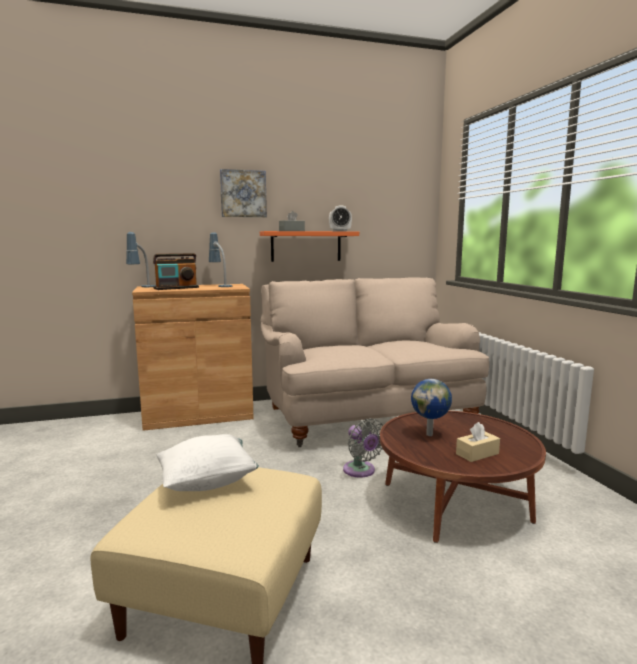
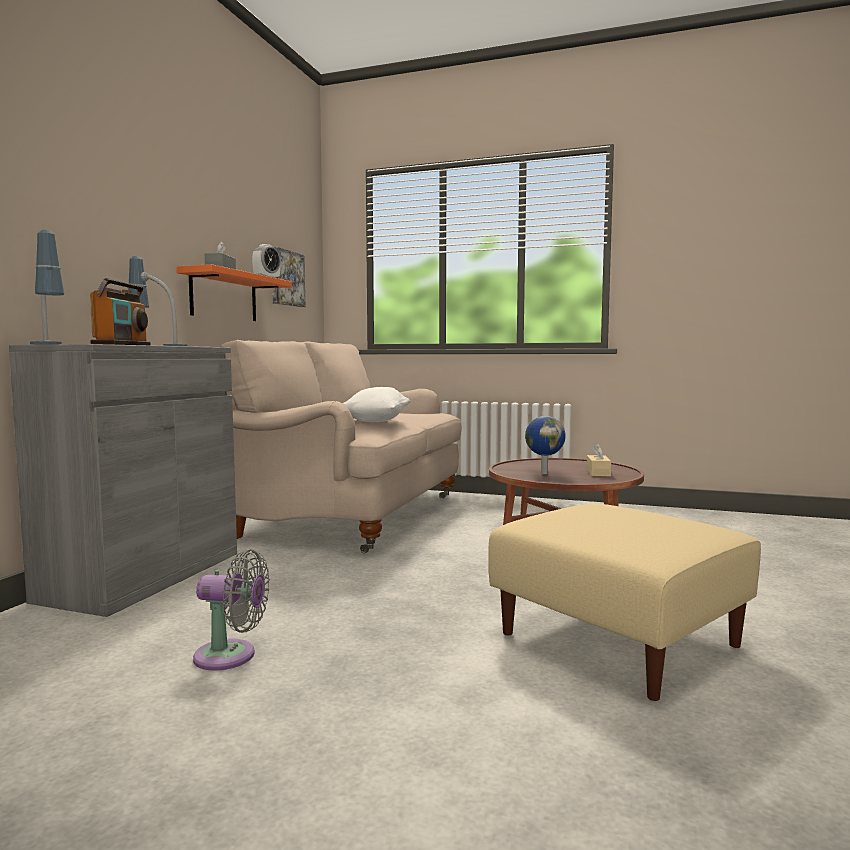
camera: 55 degrees left, 5 degrees down
(198, 415) = (143, 576): brown cabinet -> grey cabinet
(207, 482) = (574, 523): white pillow -> white pillow (375, 421)
(243, 194) = (156, 202): picture -> picture (286, 278)
(361, 471) = (464, 546): grey fan -> grey fan (231, 656)

